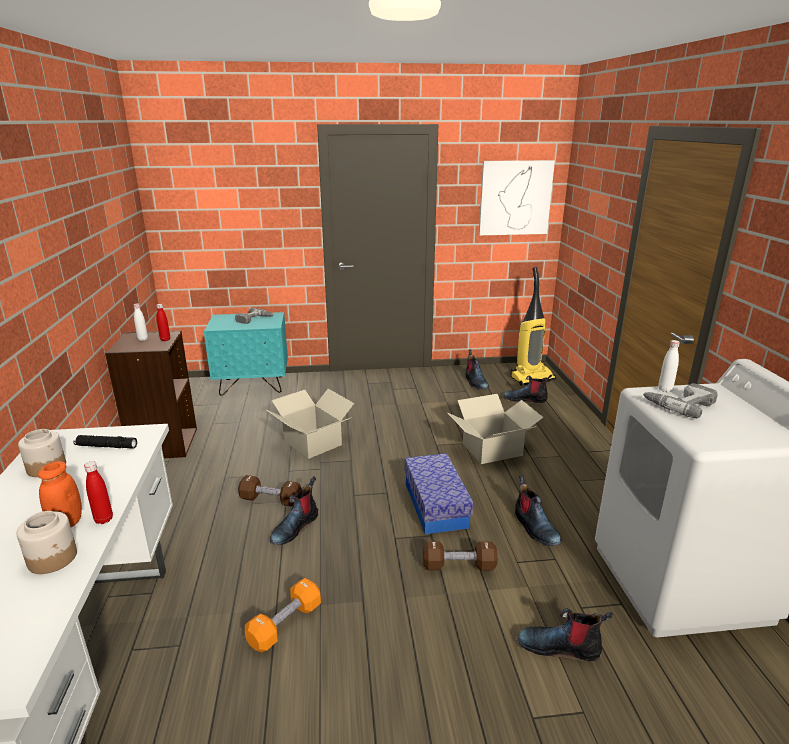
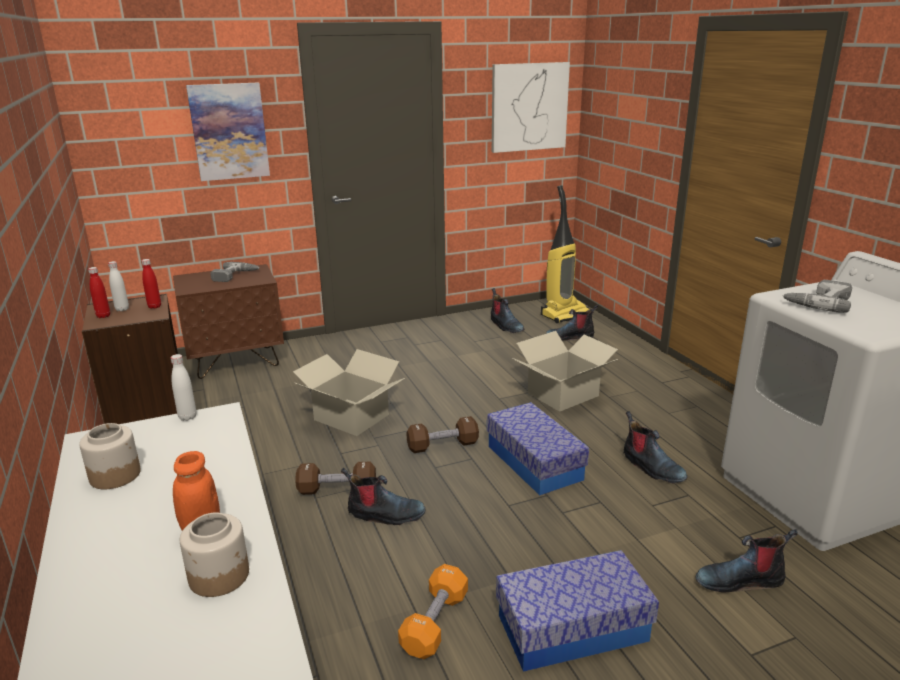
camera: 15 degrees left, 0 degrees up
(104, 519) = (249, 520): red bottle -> red bottle (103, 316)
(106, 446) = (179, 439): black flashlight -> none
(253, 386) = (236, 362): turquoise nightstand -> brown nightstand
(260, 208) = (229, 131): none -> picture
(295, 527) = (384, 515): boot -> boot turned 105 degrees counterclockwise
(390, 655) = (572, 628): none -> storage box
(459, 566) = (594, 521): brown dumbbell -> brown dumbbell (442, 445)
(665, 390) = (793, 291): white bottle -> white bottle (187, 417)

